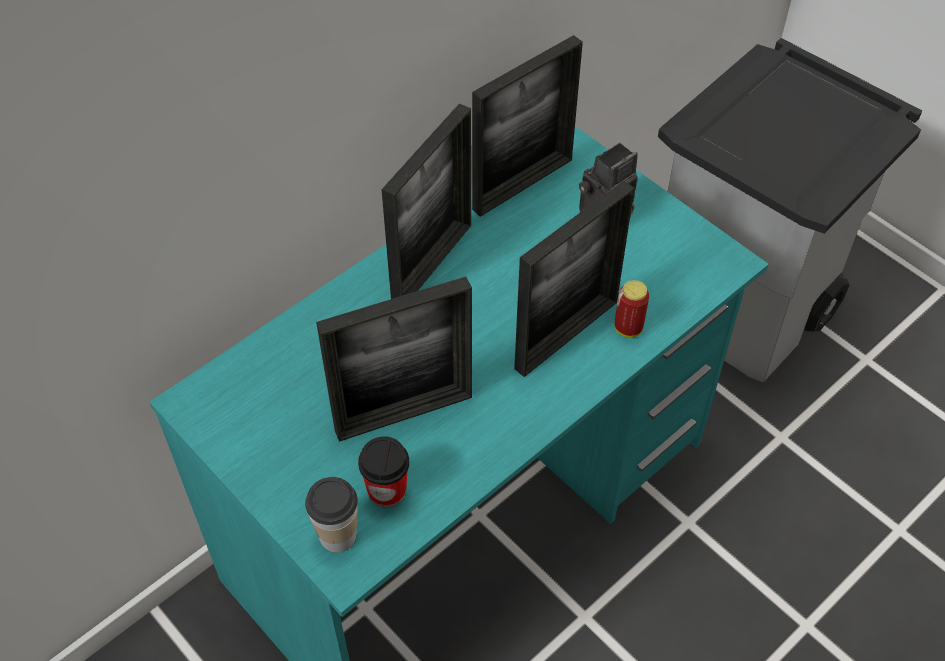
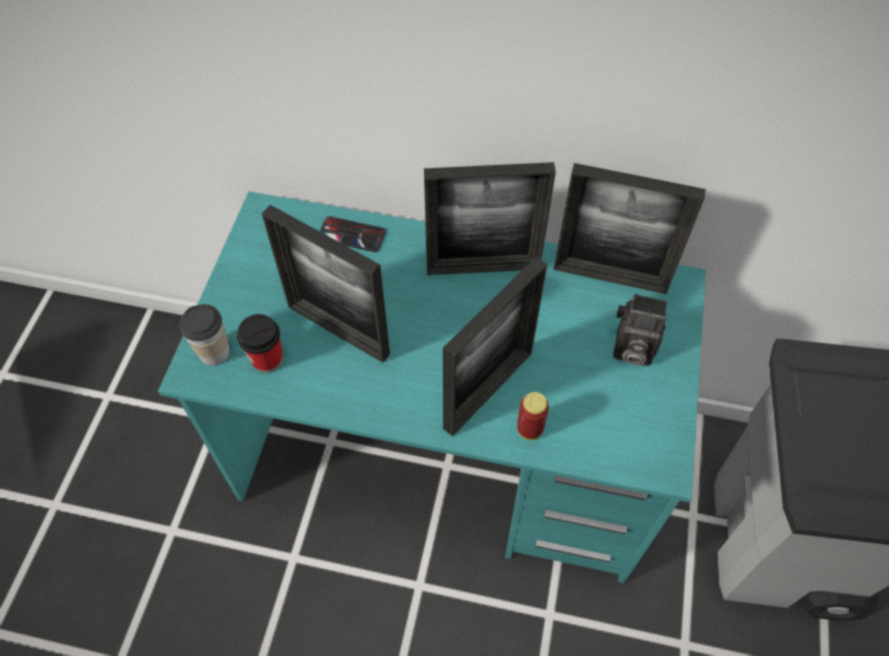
camera: 55 degrees right, 5 degrees up
(297, 342) = (352, 234): none -> phone
(566, 335) = (488, 390): picture frame -> picture frame turned 60 degrees counterclockwise

